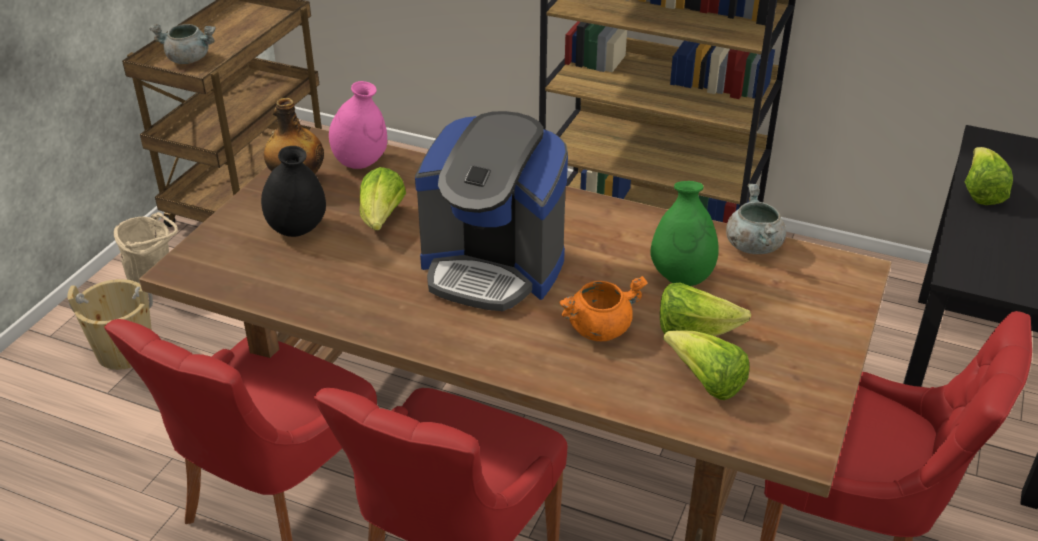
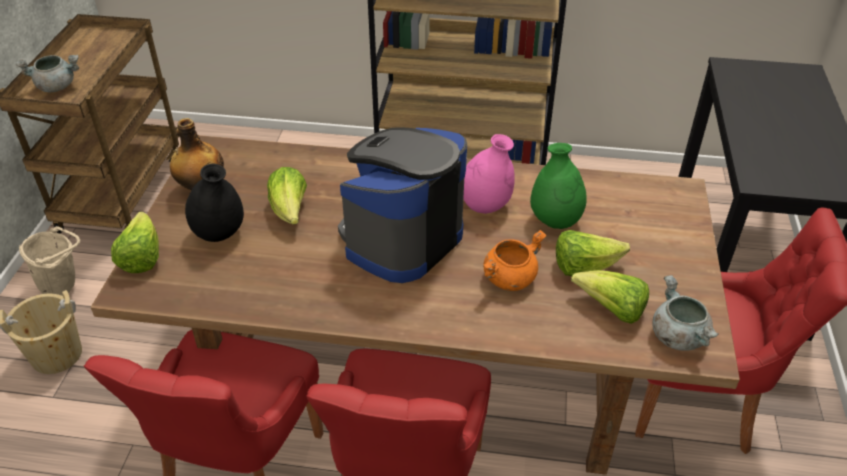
camera: 15 degrees left, 5 degrees up
(360, 163) = (251, 161): pink vase -> pink vase (485, 205)
(493, 268) = (401, 239): coffee machine -> coffee machine turned 120 degrees clockwise
(753, 245) = (598, 183): grey cooking pot -> grey cooking pot (677, 336)
(980, 192) = (743, 111): lettuce -> lettuce (141, 257)

